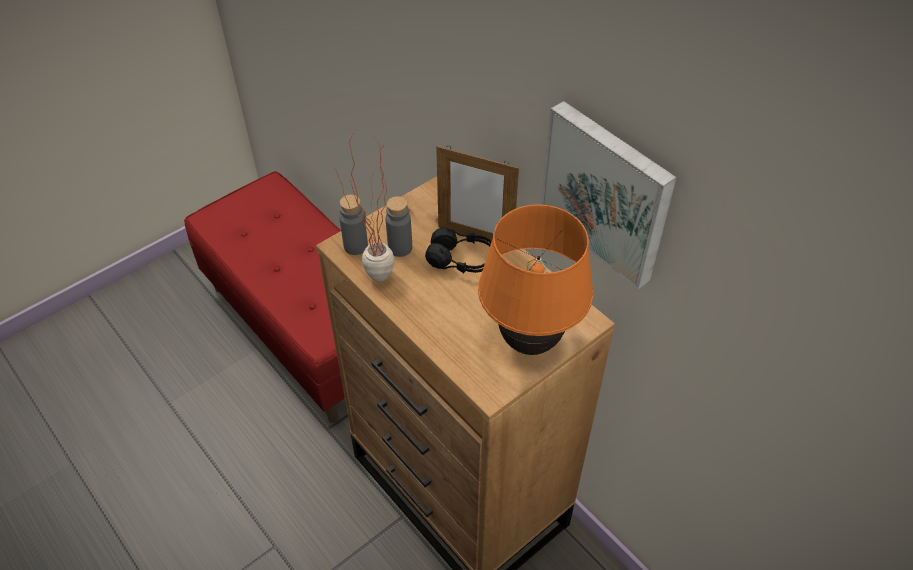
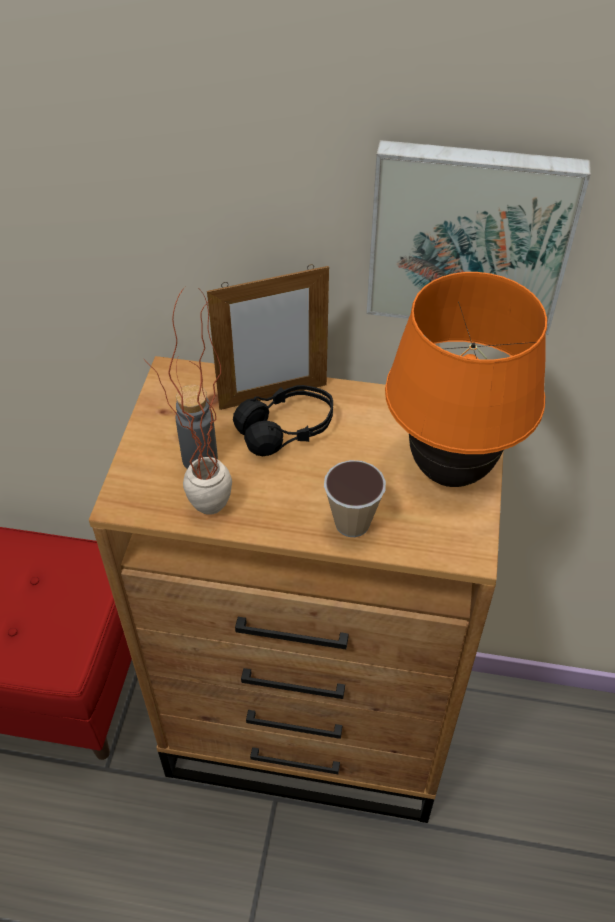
camera: 40 degrees left, 0 degrees up
(355, 246) = (143, 490): grey bottle -> none
(443, 333) = (352, 523): none -> cup

